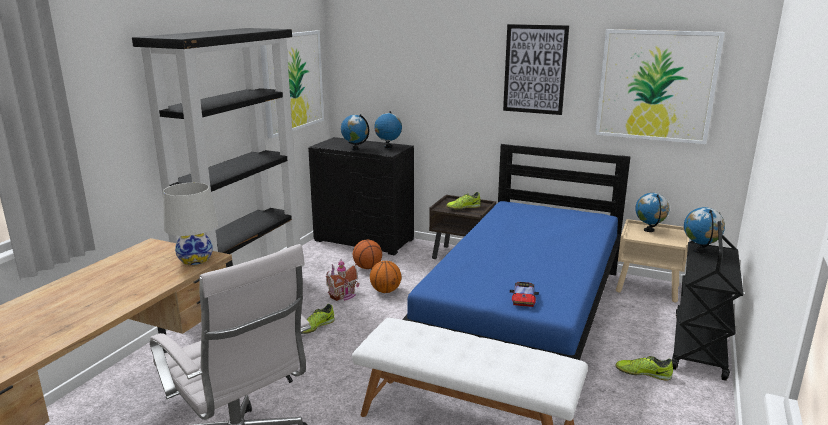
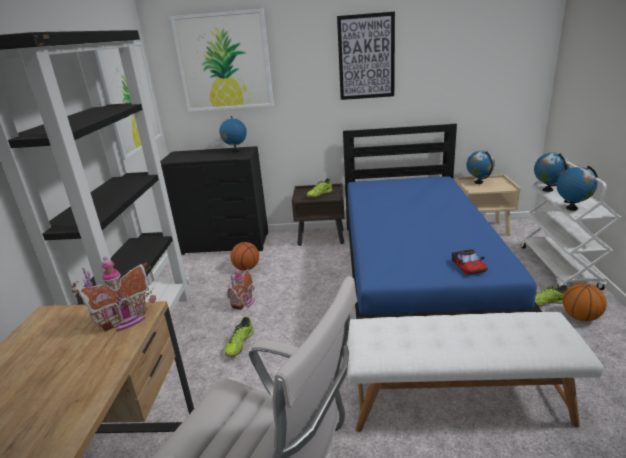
camera: 20 degrees left, 5 degrees up
(195, 259) = (125, 320): white table lamp -> toy house
(355, 149) = (206, 158): globe -> globe (571, 208)
(385, 291) = (280, 287): basketball -> basketball (580, 317)
(656, 86) = (472, 58): picture -> picture (224, 62)
(699, 347) = (559, 267): black cart -> white cart

